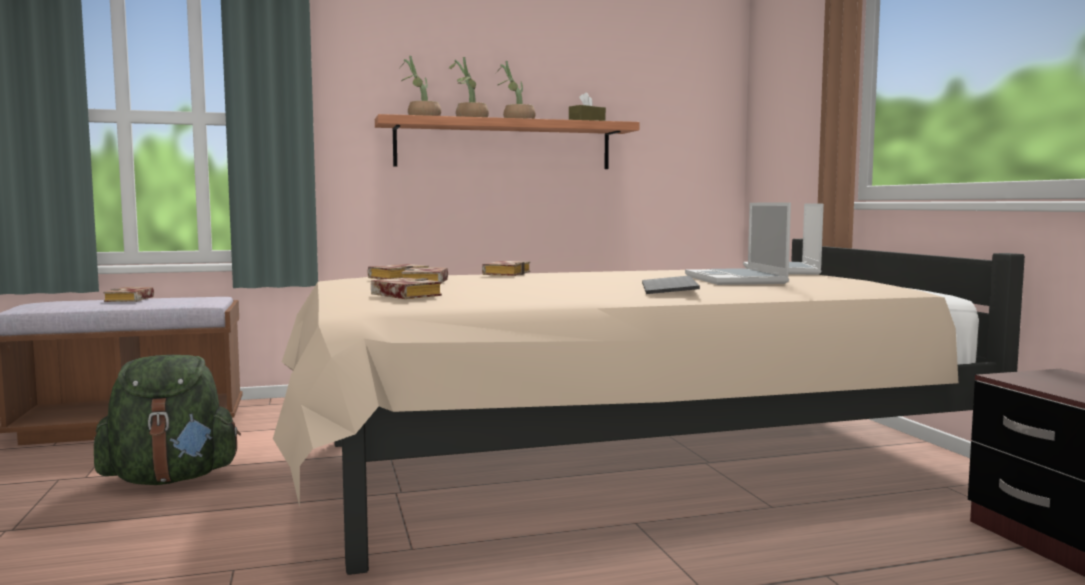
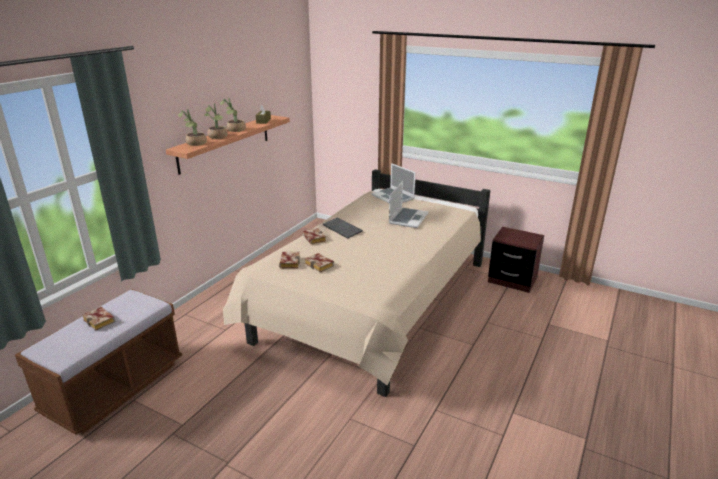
camera: 45 degrees left, 20 degrees up
(170, 478) = (226, 401): green backpack -> none
(402, 296) = (355, 285): book -> none
(671, 288) = (413, 239): keyboard -> keyboard (343, 229)
(737, 280) = (408, 218): laptop -> laptop turned 105 degrees counterclockwise

